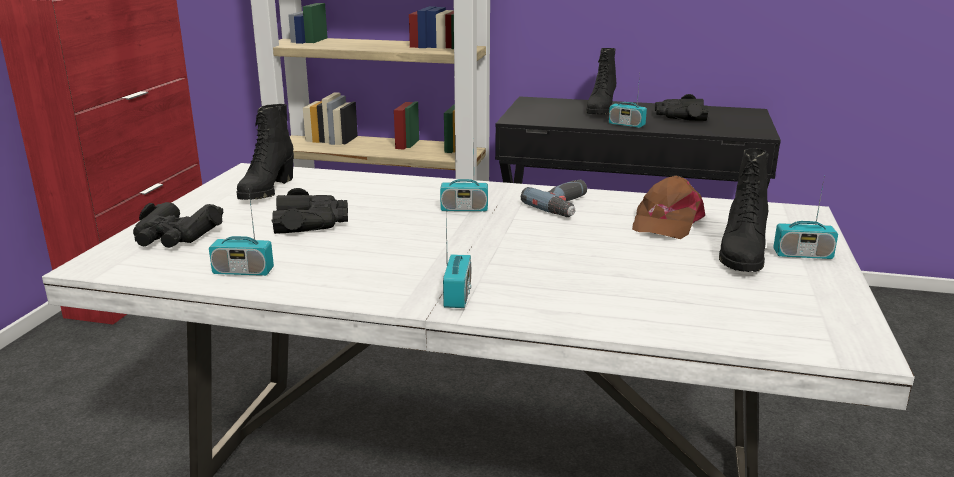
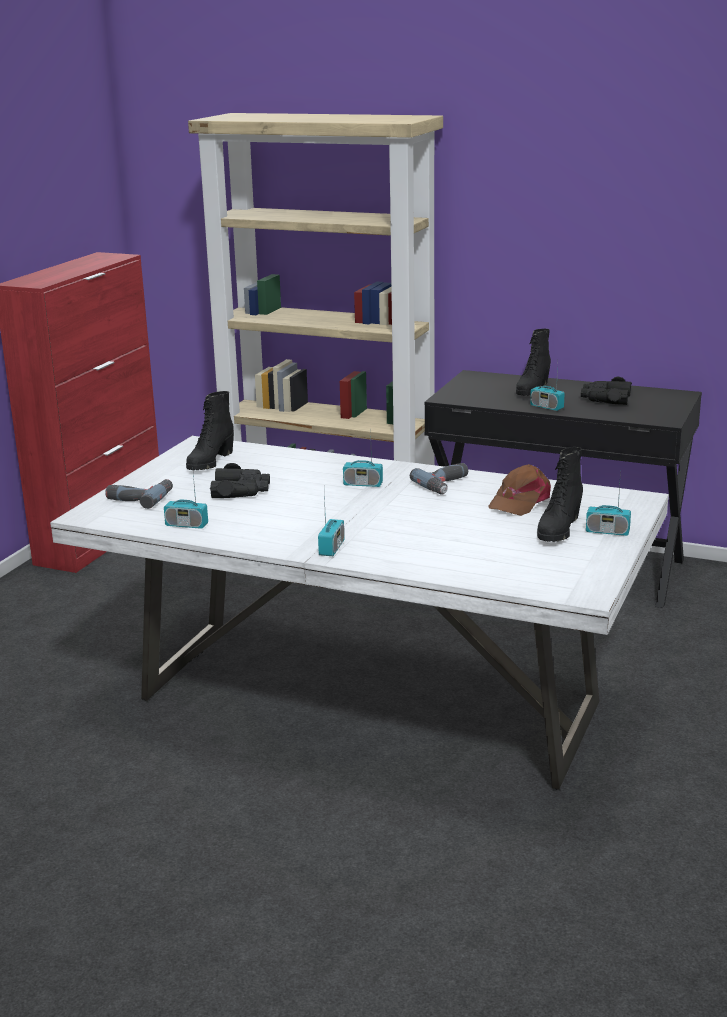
camera: 10 degrees right, 0 degrees up
(176, 236) = (140, 497): black binoculars -> power drill

